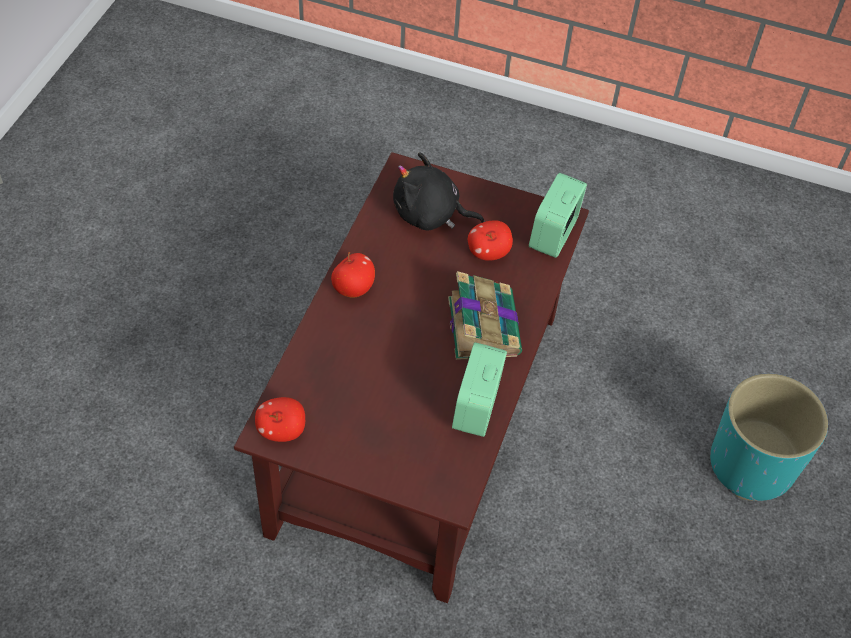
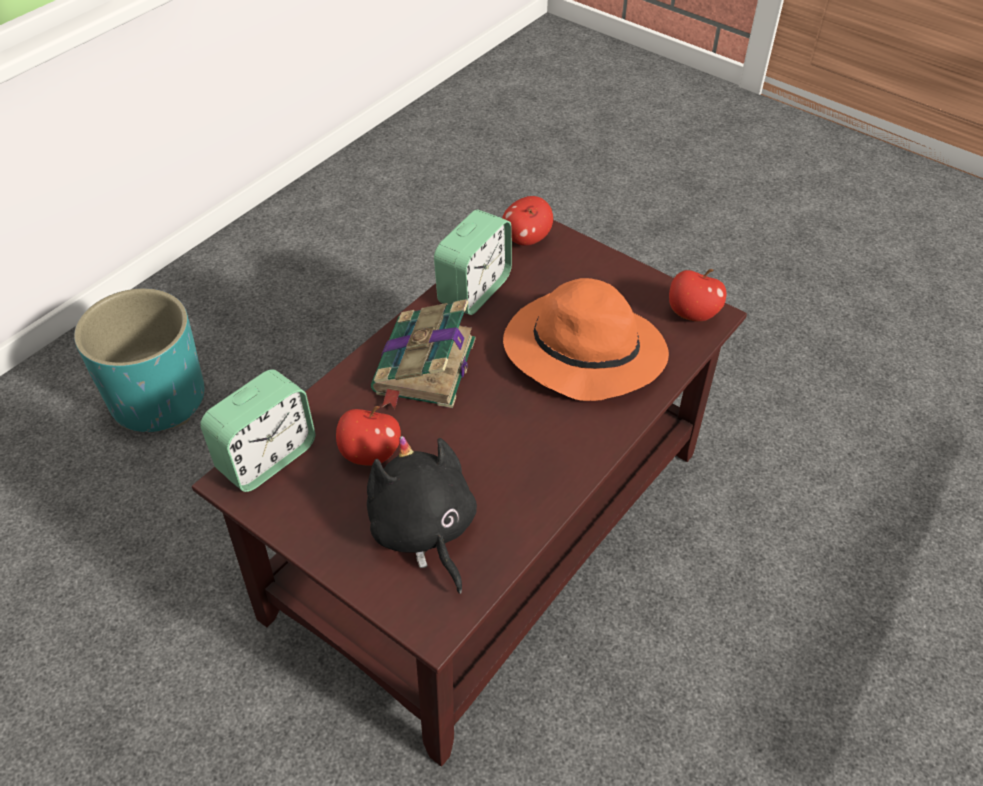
camera: 160 degrees left, 5 degrees down
(353, 288) = (571, 448): apple -> apple (526, 239)
(367, 368) = (581, 352): none -> orange hat
(430, 215) = (423, 531): black plush toy -> black plush toy turned 150 degrees counterclockwise

